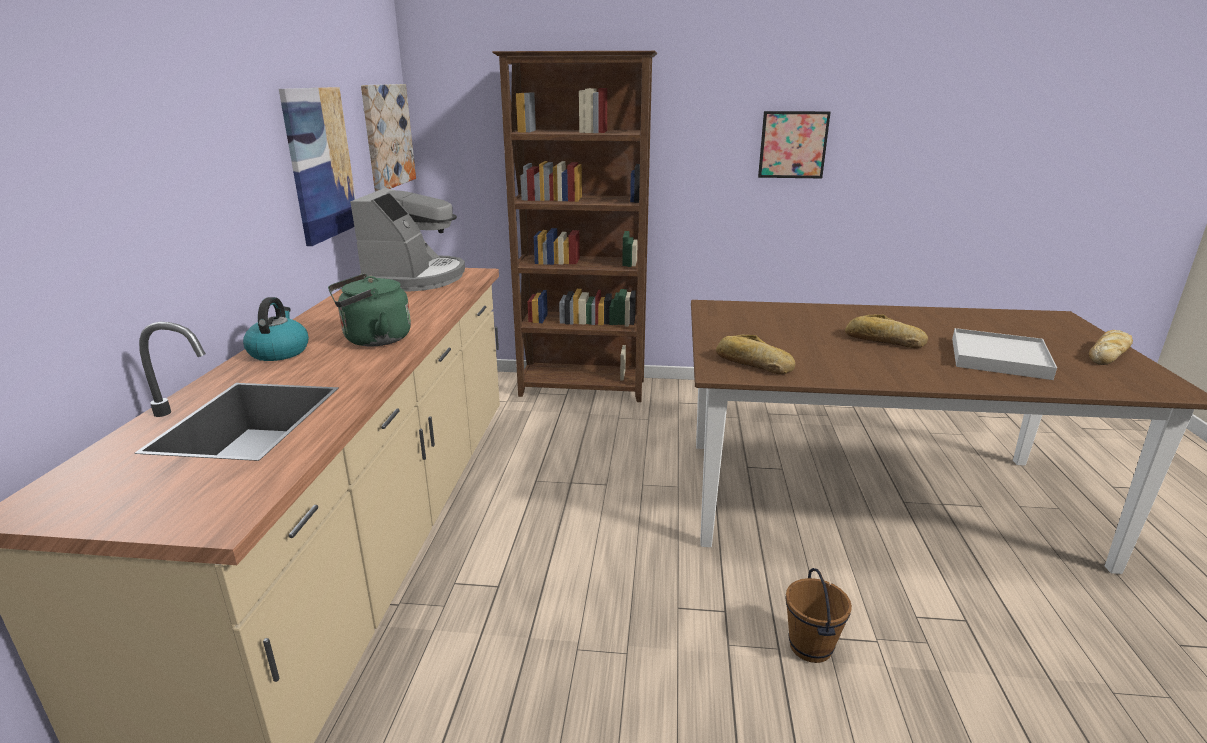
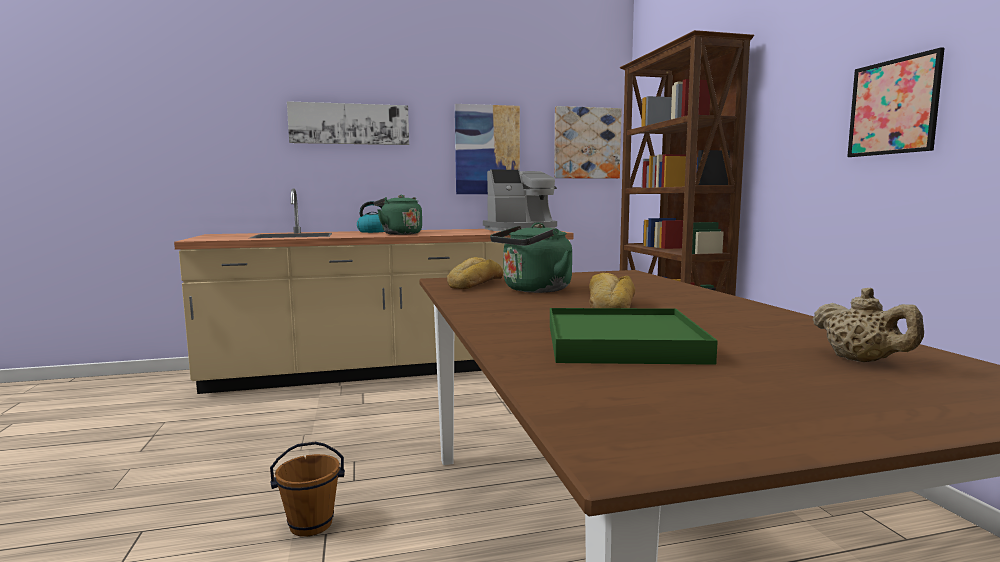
camera: 70 degrees right, 15 degrees down
(160, 147) = (349, 124): none -> picture
(799, 348) = (534, 290): none -> green kettle
(999, 358) = (621, 343): white tray -> green tray
(1019, 325) = (862, 361): none -> beige teapot
(1108, 354) = (809, 412): bread -> none

